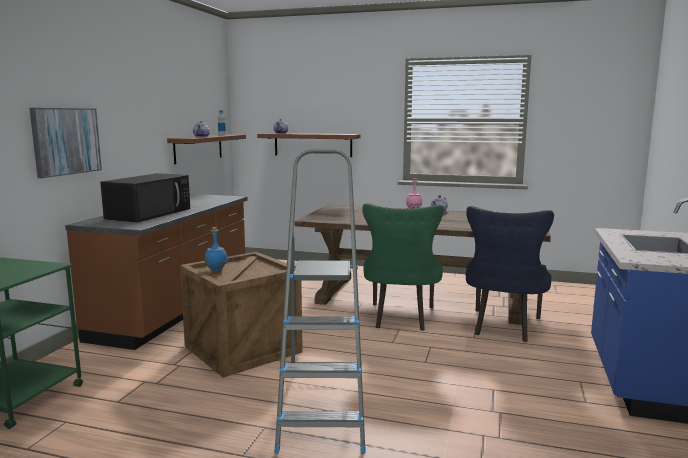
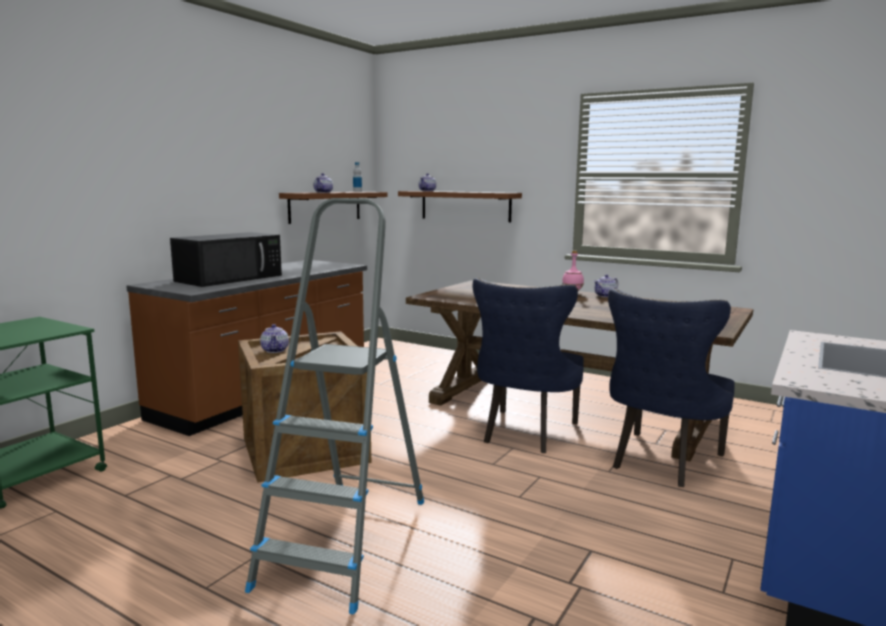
camera: 15 degrees right, 0 degrees up
(66, 141) = (134, 190): picture -> none
(216, 270) = (275, 350): blue bottle -> teapot
(401, 317) = (525, 432): green chair -> blue chair

